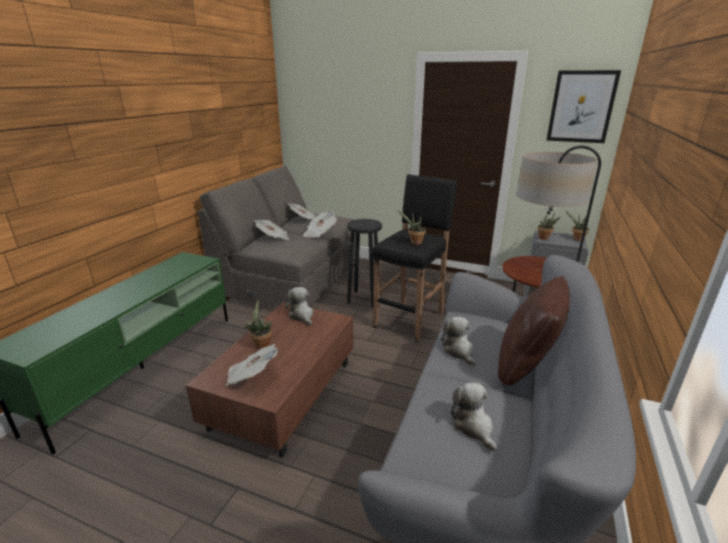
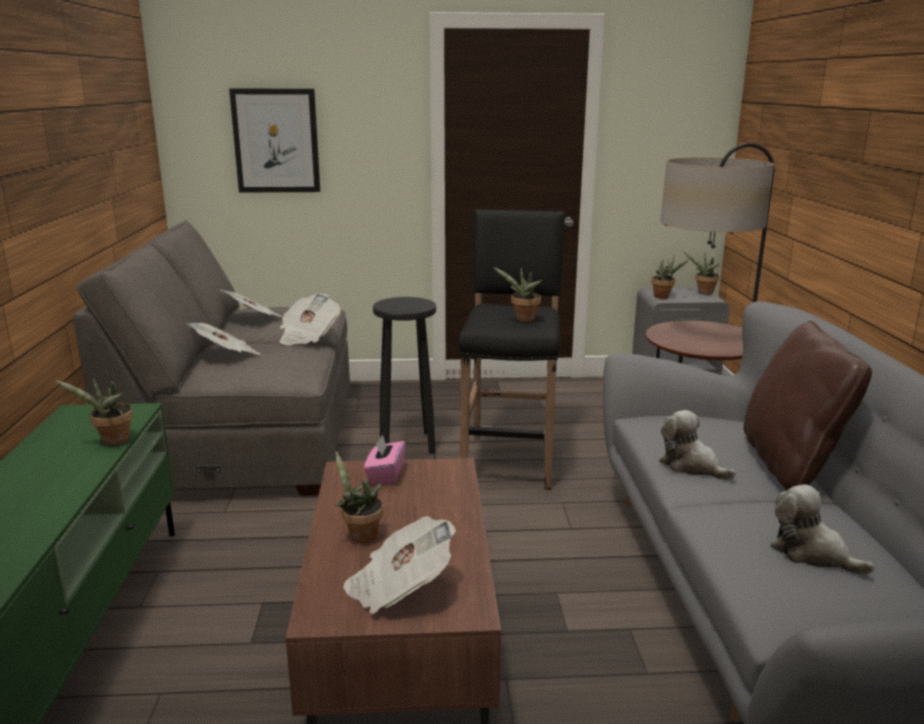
camera: 25 degrees left, 5 degrees down
(181, 274) = (112, 441): none -> potted plant
(301, 316) = (385, 475): plush toy -> pink tissue box
(581, 107) = (685, 97): picture -> picture (276, 141)

